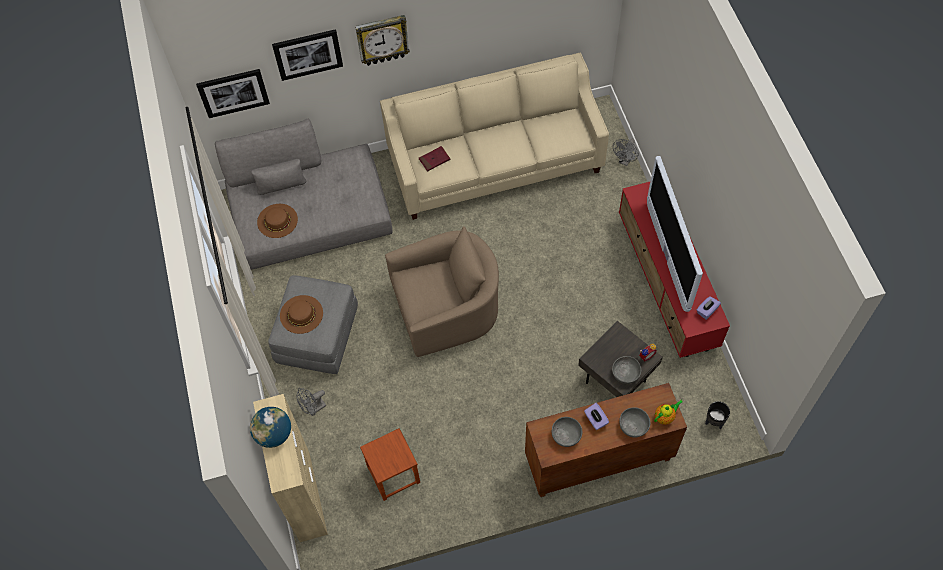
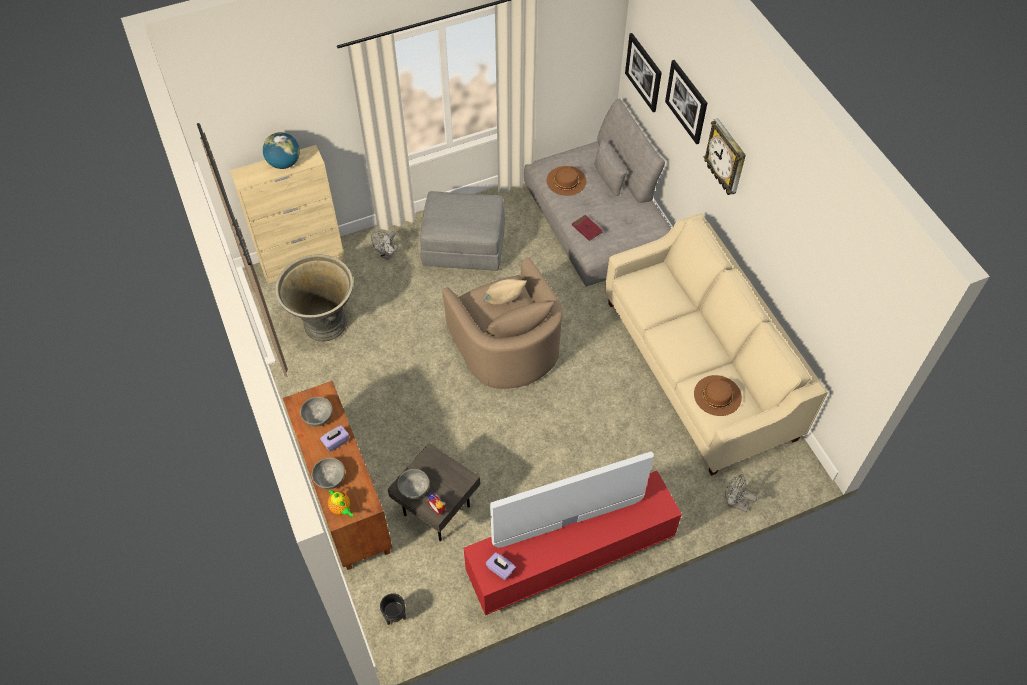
camera: 80 degrees right, 5 degrees down
(301, 314) = (458, 207): brown hat -> brown hat (717, 395)
(313, 409) = (387, 255): grey fan -> grey fan turned 105 degrees counterclockwise
(393, 475) = (324, 325): brown stool -> grey planter
(427, 284) = (504, 301): none -> beige pillow
(434, 159) = (654, 284): red book -> red book (587, 229)

